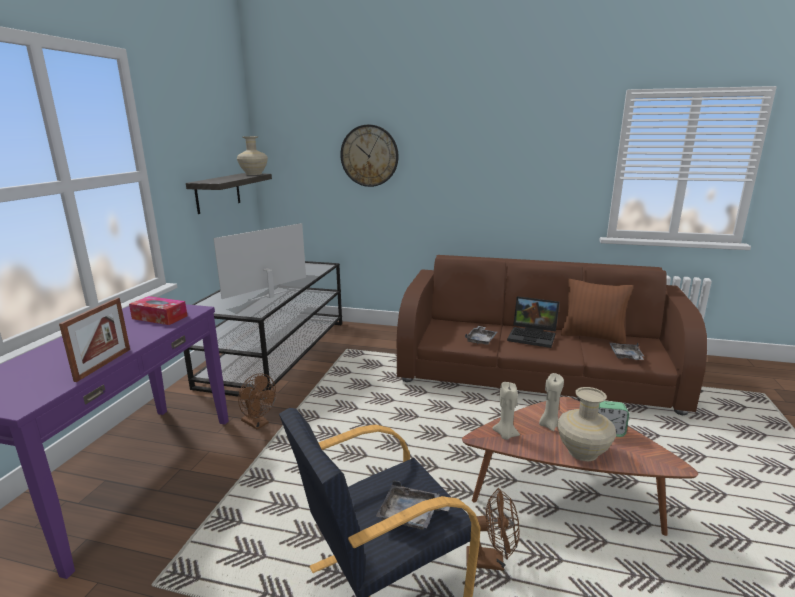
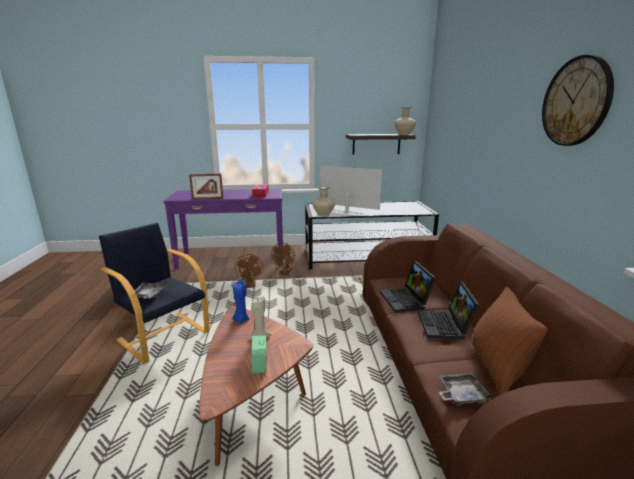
camera: 70 degrees right, 0 degrees up
(369, 156) = (469, 125): wall clock -> wall clock (576, 102)
(481, 340) = (406, 301): grey tray -> laptop
(491, 561) = (185, 368): brown fan -> brown fan (250, 286)
(505, 435) = (241, 320): beige candle -> blue candle
(583, 452) = (225, 353): beige vase -> beige vase (323, 214)

